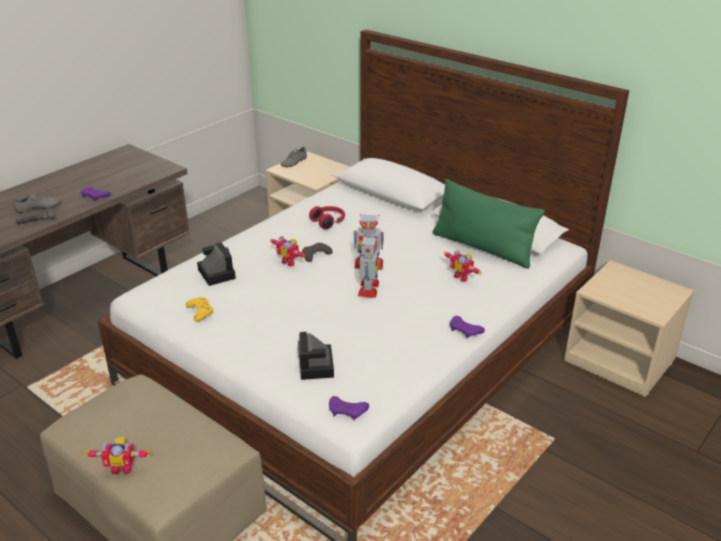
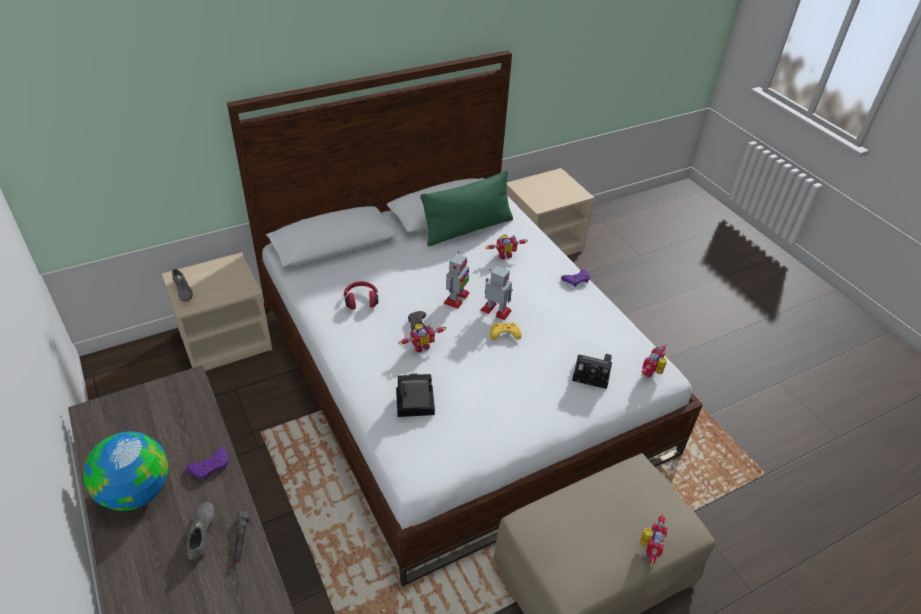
camera: 70 degrees left, 10 degrees up
(67, 181) = (135, 492): none -> globe
(200, 311) = (475, 432): yellow game controller -> yellow game controller (504, 333)
(347, 410) = (652, 373): purple game controller -> toy robot

